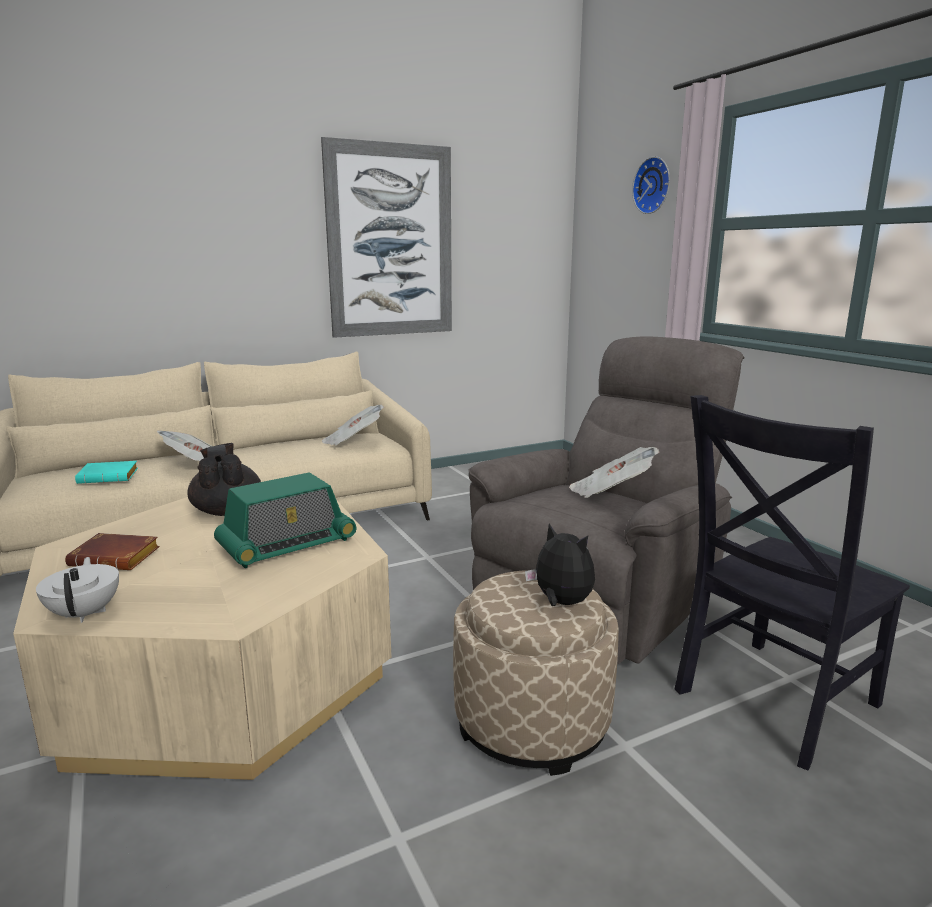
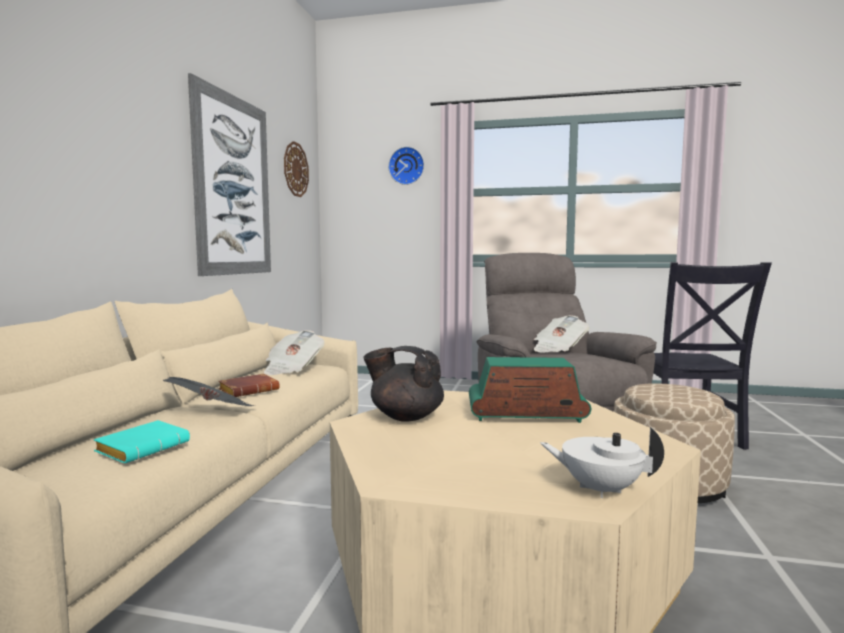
camera: 50 degrees left, 10 degrees down
(118, 558) = (467, 464): brown book -> brown book (250, 390)
(287, 545) = (526, 414): radio -> radio turned 90 degrees counterclockwise
(515, 205) = (295, 169): none -> wall clock
(561, 603) = (688, 390): plush toy -> none

